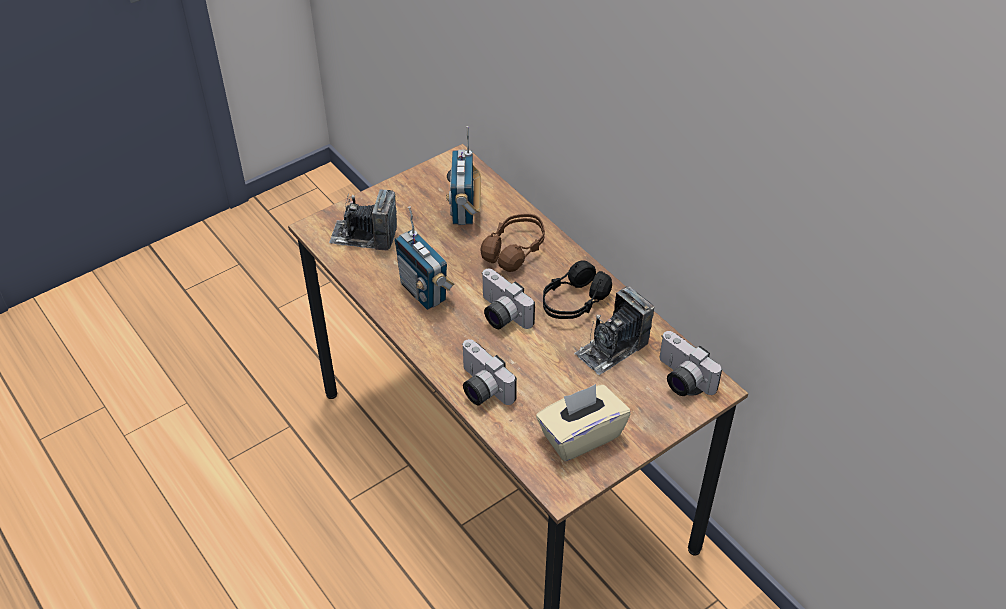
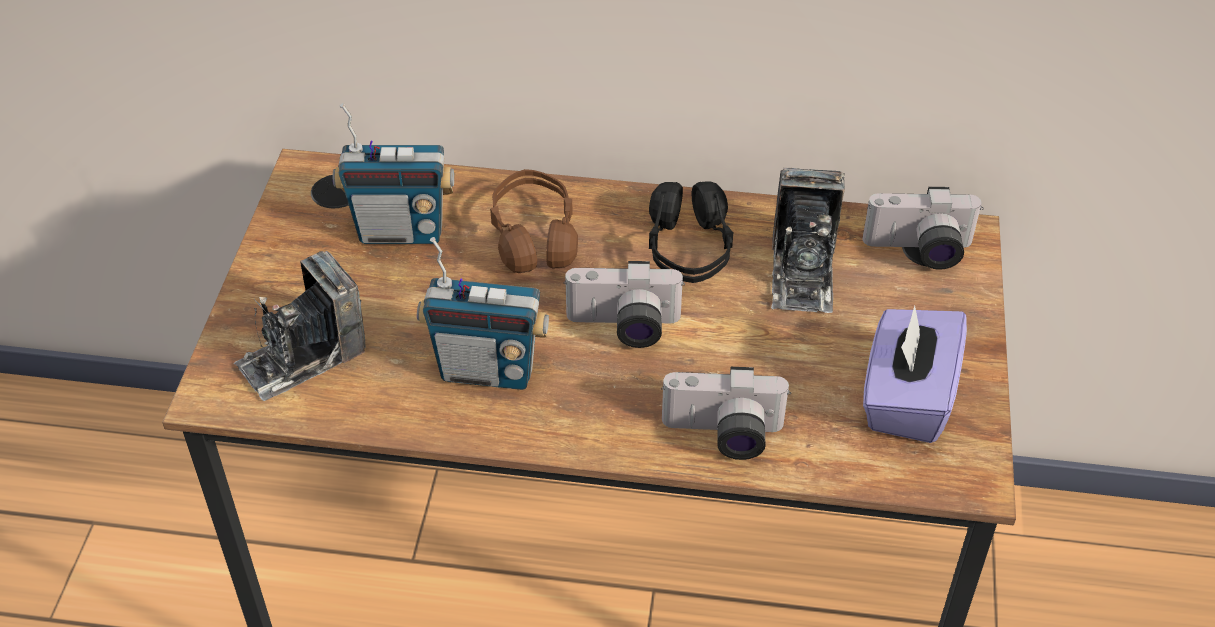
camera: 45 degrees left, 0 degrees up
(464, 210) = (401, 231): radio -> radio turned 45 degrees counterclockwise
(580, 435) = (906, 398): beige tissue box -> purple tissue box

